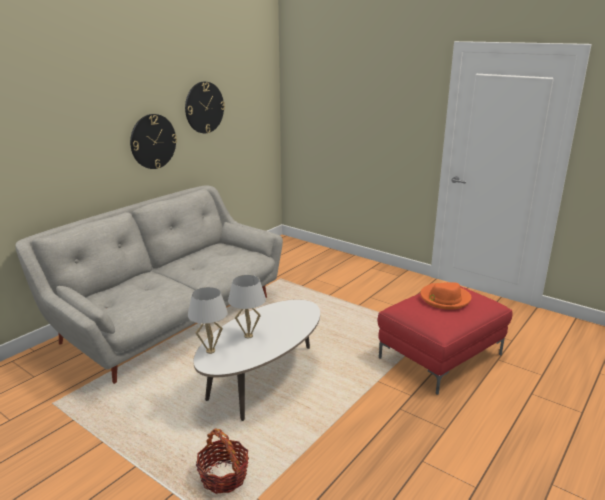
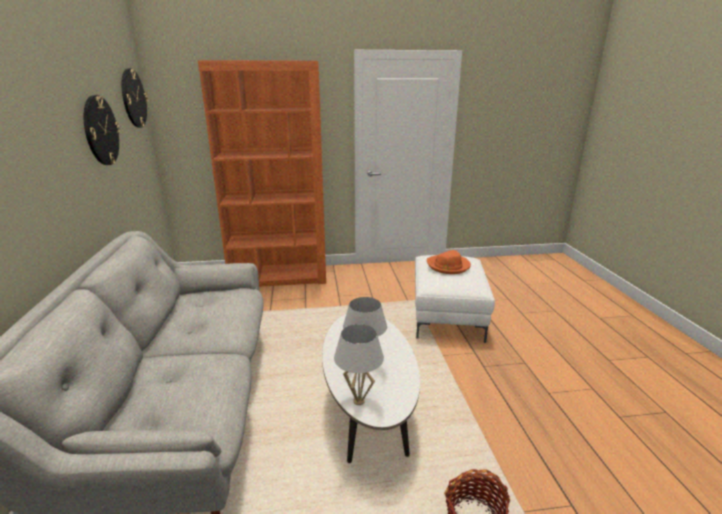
camera: 45 degrees left, 0 degrees up
(153, 141) = (65, 181): wall clock -> wall clock (133, 98)
(346, 263) = (279, 277): none -> orange bookcase
(440, 357) = (448, 316): red ottoman -> white ottoman

